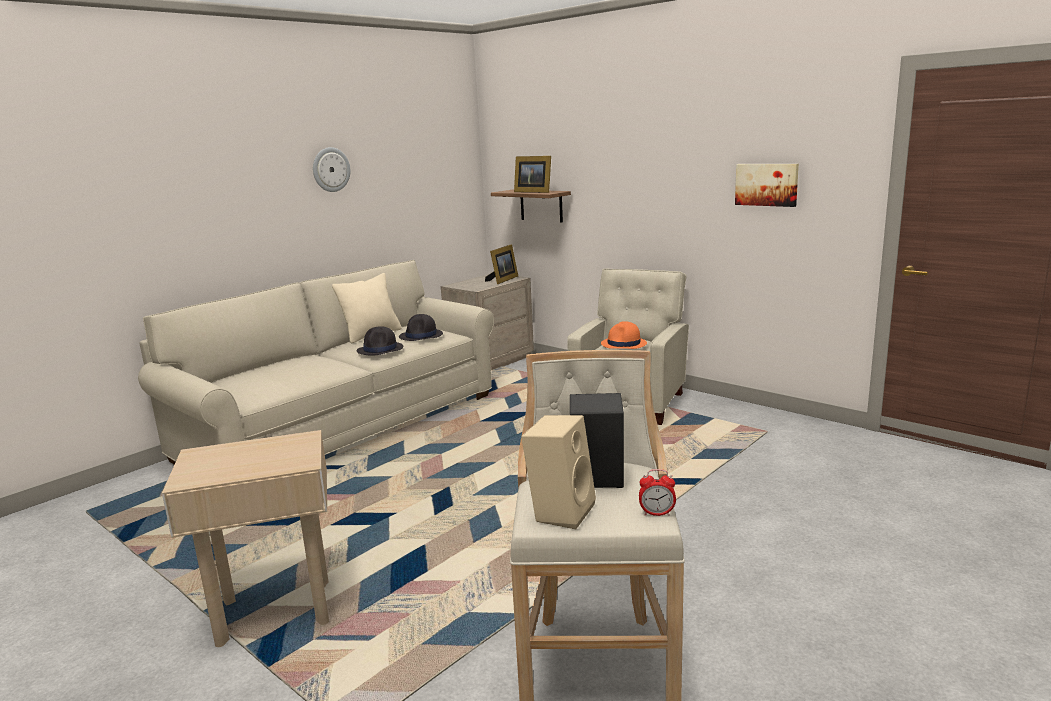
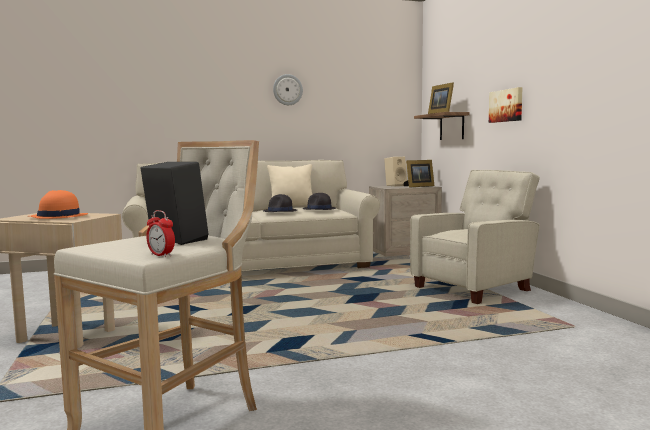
camera: 30 degrees right, 10 degrees down
(560, 511) = (113, 246): beige speaker -> beige speaker (395, 185)
(624, 344) = (463, 230): orange hat -> orange hat (58, 217)
(767, 184) = (607, 83): picture -> picture (506, 105)

